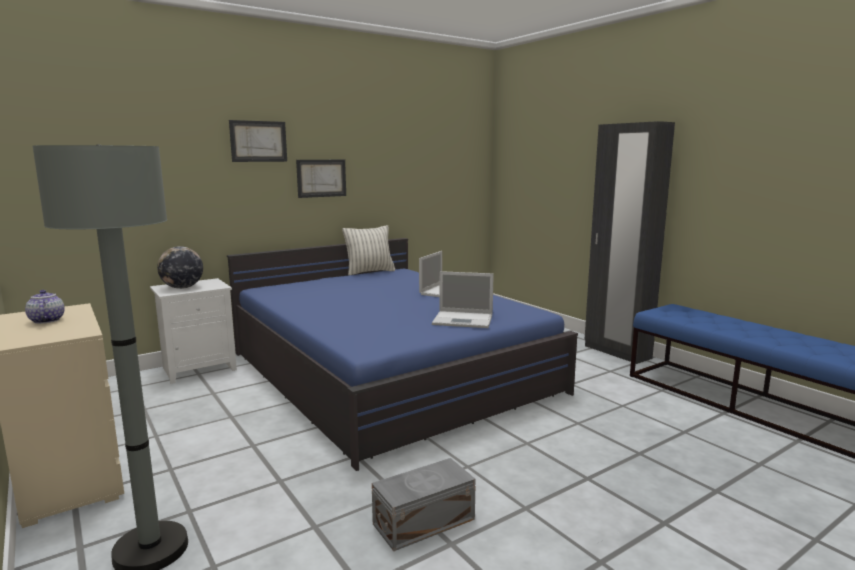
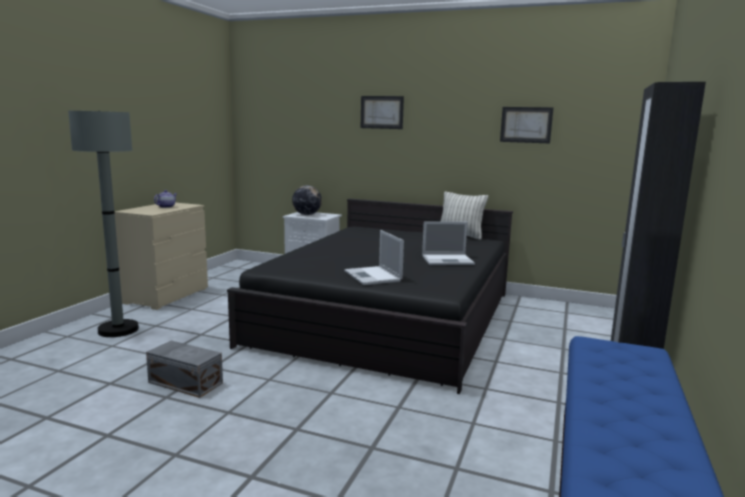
camera: 55 degrees right, 0 degrees up
(321, 178) = (431, 145): picture -> picture (526, 125)
(388, 372) = (389, 317): blue bed -> black bed

